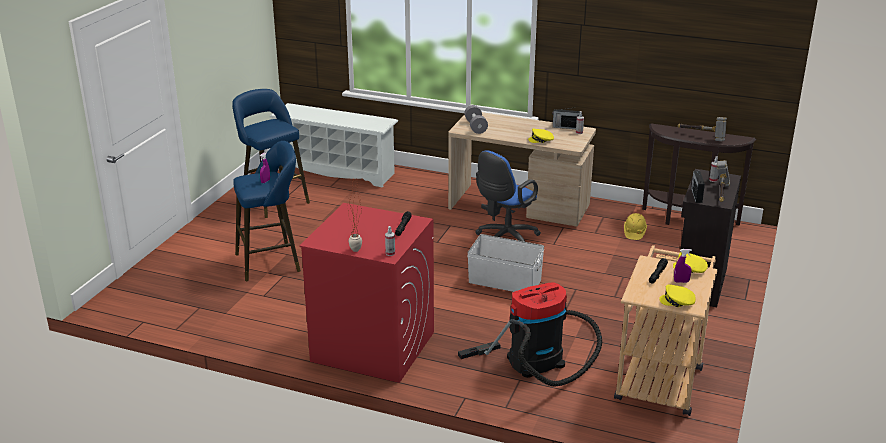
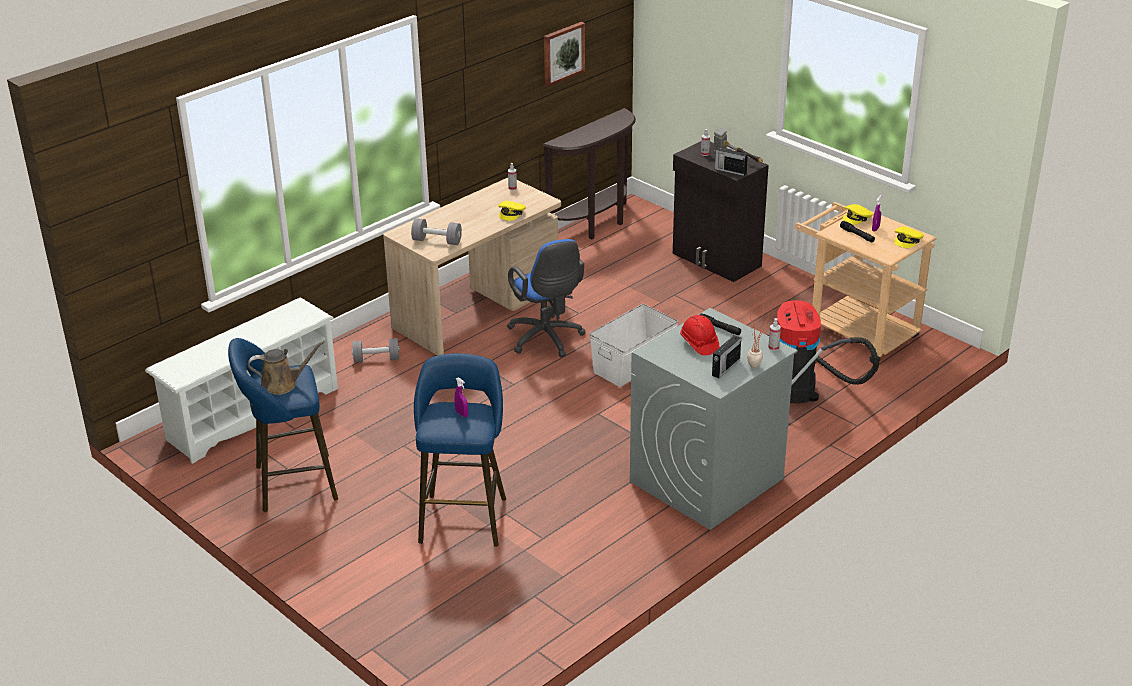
camera: 65 degrees left, 5 degrees up
(266, 127) = (282, 384): none -> brown watering can
(372, 346) = (706, 481): red washing machine -> grey washing machine
(373, 223) = (699, 344): none -> red hard hat
(426, 190) = (376, 359): none -> grey dumbbell
(565, 127) = (490, 191): radio -> radio (725, 368)
(634, 233) = (594, 261): yellow hard hat -> none
(690, 56) = (562, 53): none -> picture
(702, 137) = (601, 129): hammer -> none

